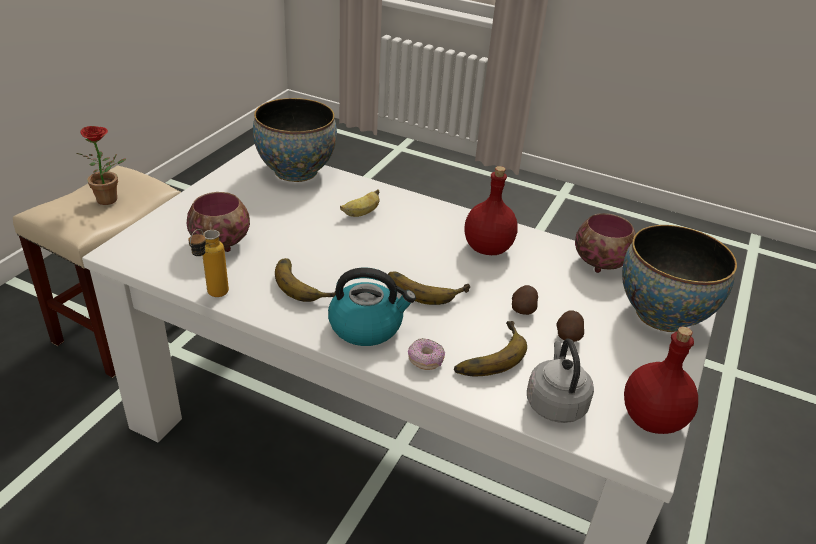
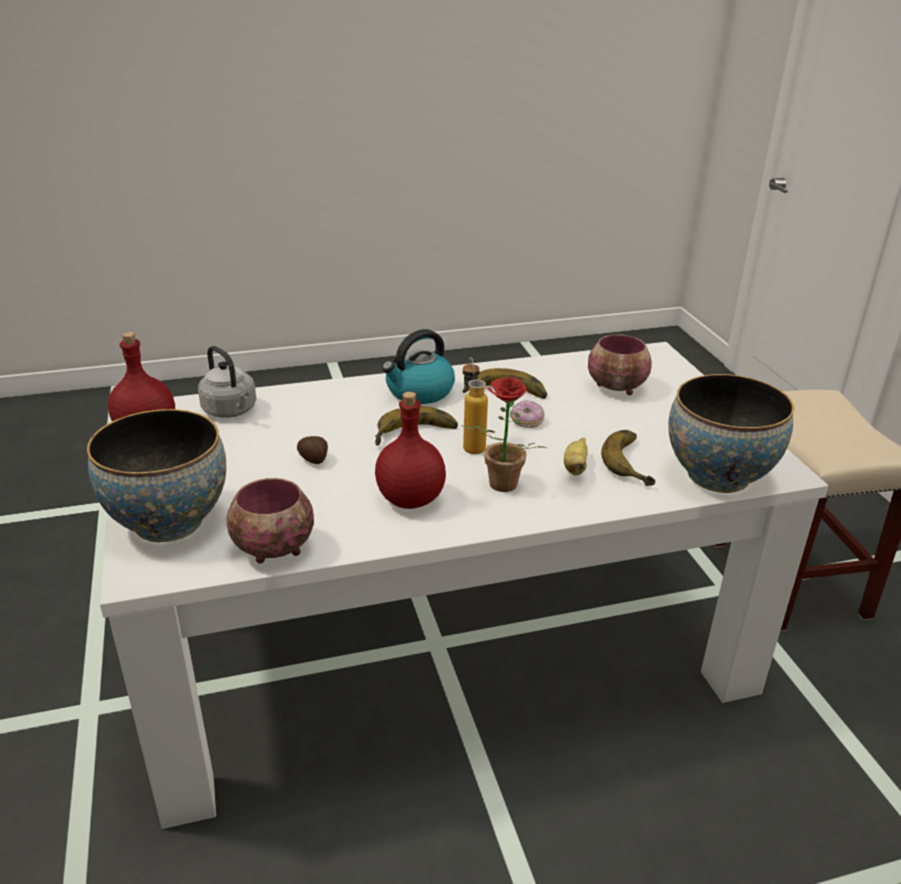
camera: 140 degrees right, 5 degrees down
(111, 200) = (824, 430): potted plant -> potted plant (498, 486)
(212, 296) = (545, 360): bottle -> bottle (471, 444)
(425, 360) = (350, 393): donut -> donut (526, 421)
(486, 354) = (311, 415): banana -> banana (635, 462)
(568, 335) = (255, 458): potato -> none

